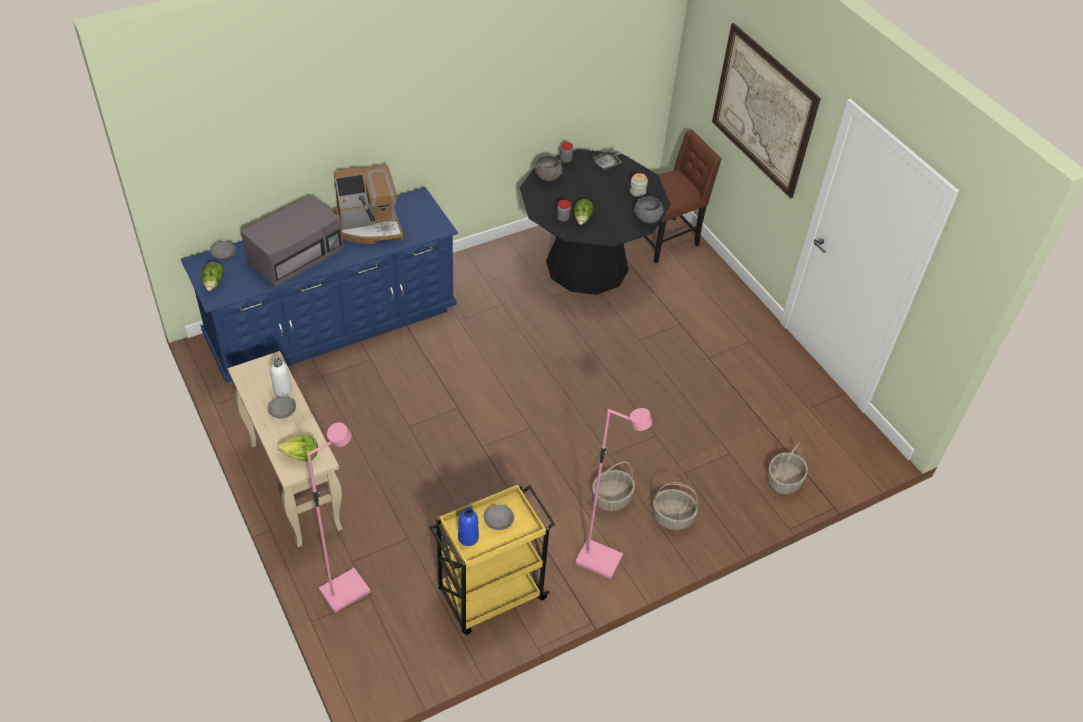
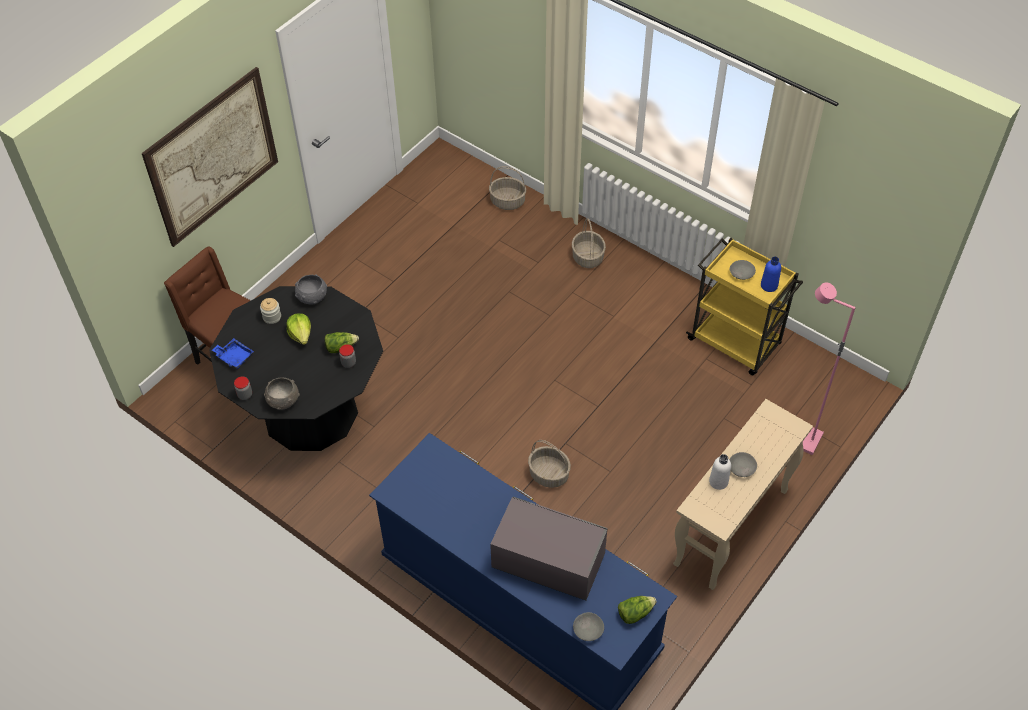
camera: 110 degrees left, 5 degrees up
(301, 455) = (775, 429): lettuce -> lettuce (301, 334)
(369, 226) = (465, 514): coffee machine -> none
(599, 559) = (657, 288): pink floor lamp -> none
(607, 163) = (234, 356): grey tray -> blue tray
(611, 499) = (594, 300): basket -> basket (549, 474)

